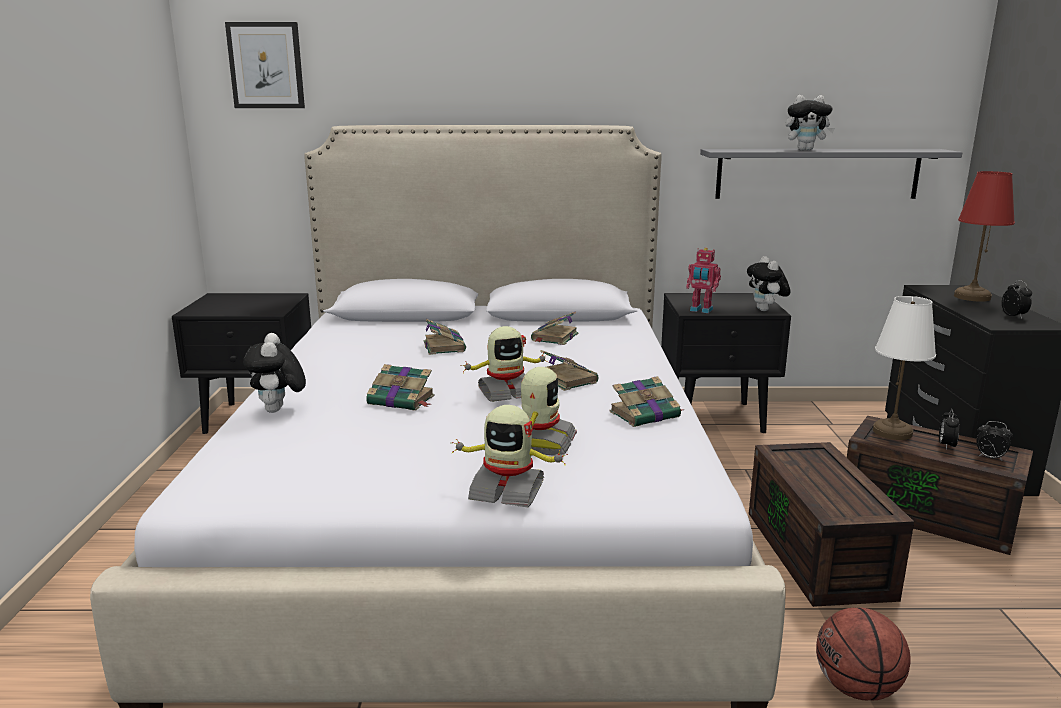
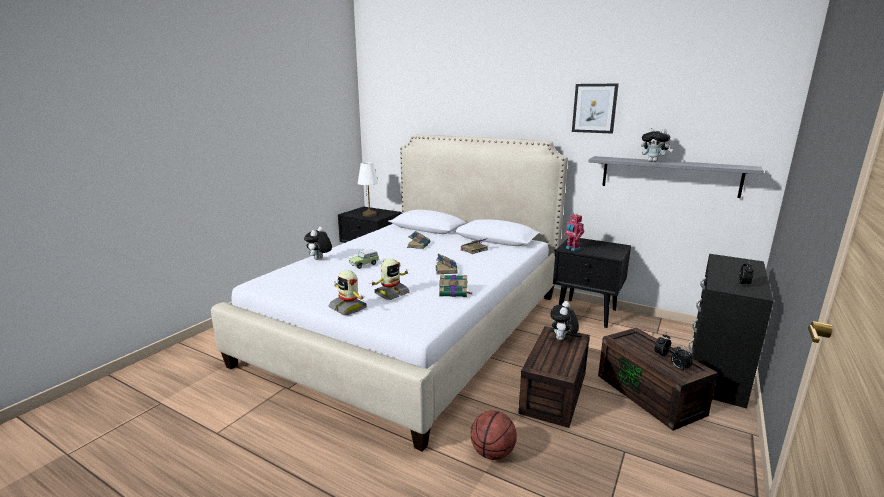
camera: 30 degrees right, 0 degrees up
(266, 65) = (390, 105): picture -> picture (594, 108)
(402, 400) = (365, 264): book -> toy car
(506, 392) = (410, 270): toy robot -> none
(766, 310) = (611, 255): plush toy -> plush toy (562, 339)
(892, 432) = (636, 339): white table lamp -> white table lamp (369, 214)
(971, 297) = (740, 268): red table lamp -> none

